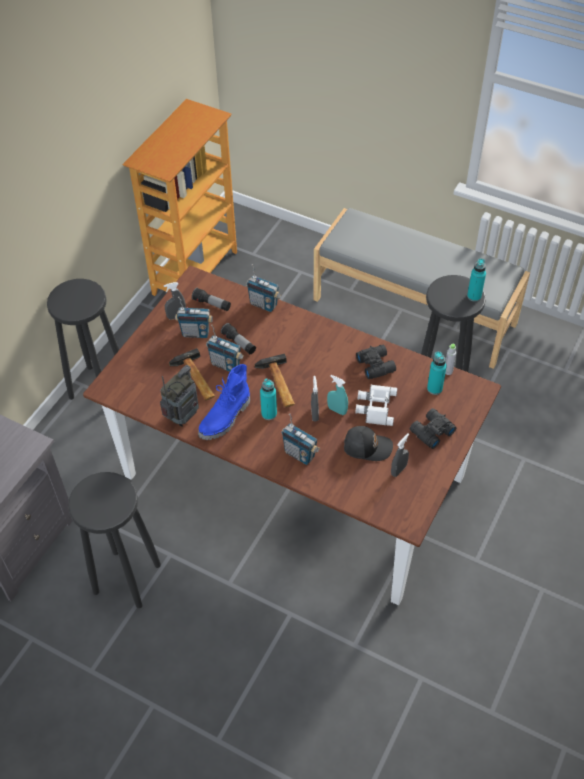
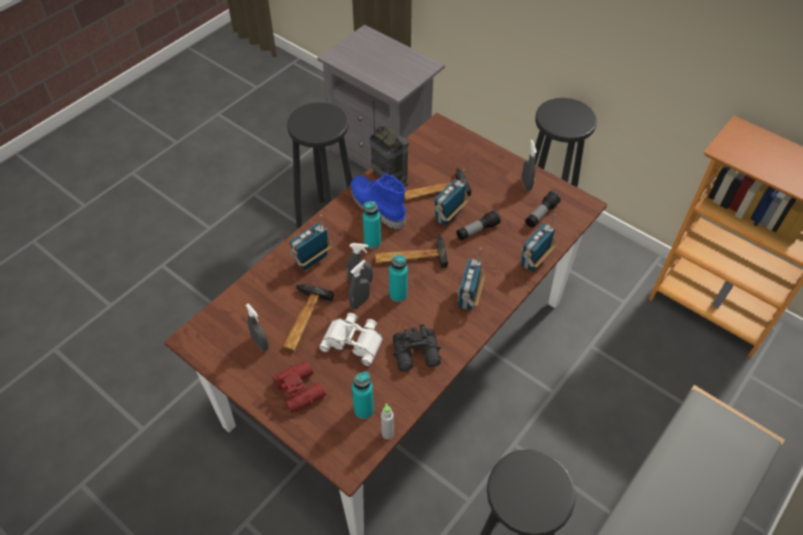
camera: 100 degrees right, 0 degrees up
(196, 333) = (499, 197): radio -> radio (469, 297)
(337, 410) = (360, 302): turquoise spray bottle -> grey spray bottle
(367, 446) = (301, 320): black cap -> hammer
(430, 432) = (300, 388): black binoculars -> red binoculars
(474, 296) = (526, 514): turquoise bottle -> turquoise bottle (398, 294)

